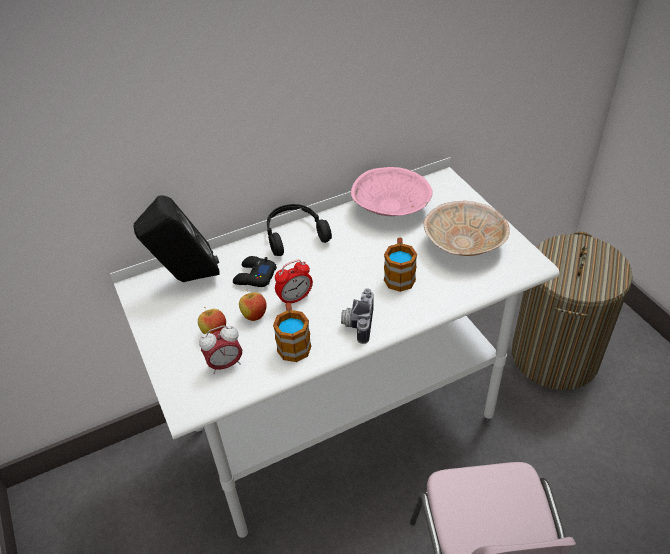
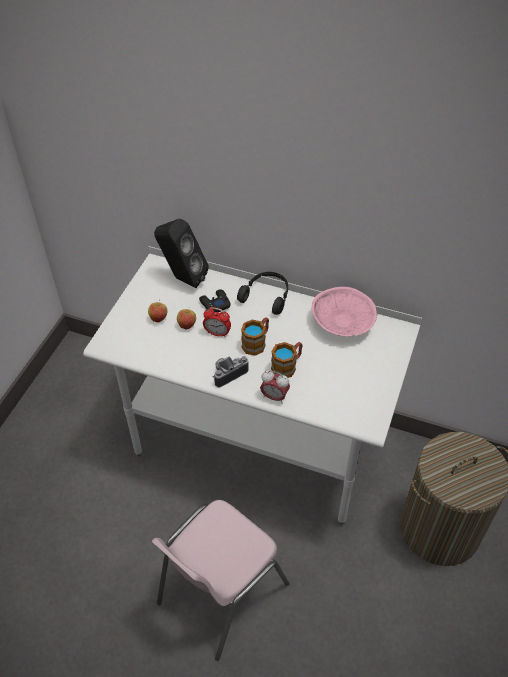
camera: 45 degrees right, 5 degrees up
(225, 364) = (142, 339): alarm clock -> alarm clock (274, 397)
(293, 342) = (185, 355): mug -> mug (256, 343)
(465, 244) = (351, 380): beige bowl -> none

